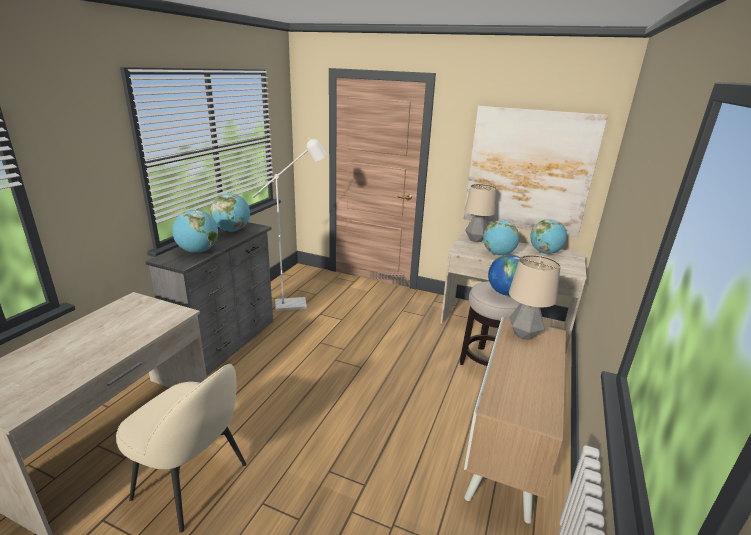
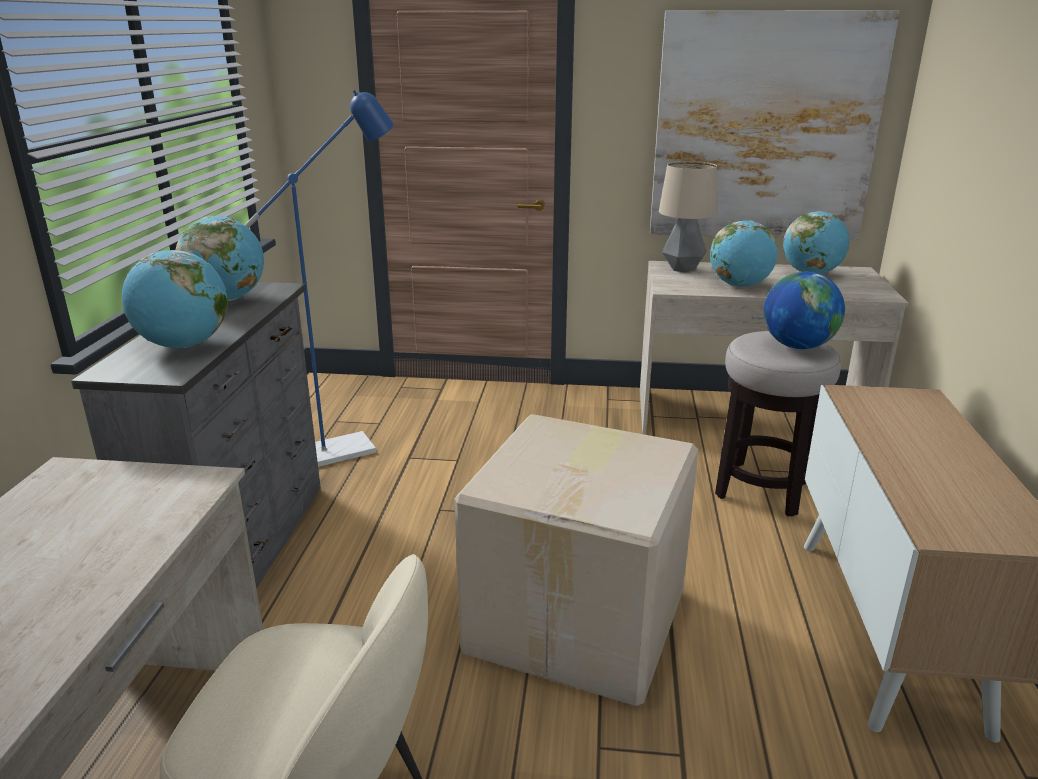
camera: 15 degrees left, 0 degrees up
(297, 304) = (352, 447): white floor lamp -> blue floor lamp
(354, 410) = (580, 620): none -> cardboard box
(523, 334) = (882, 407): table lamp -> none

